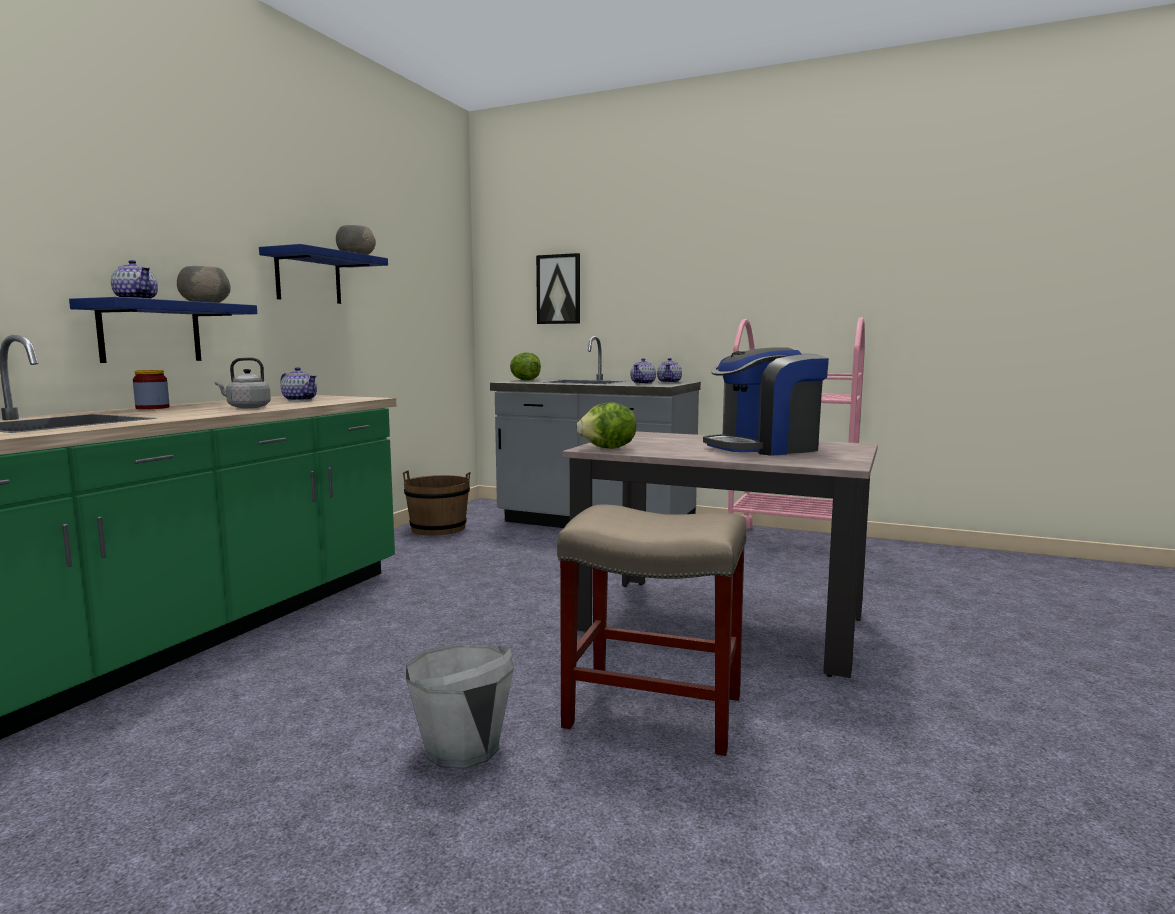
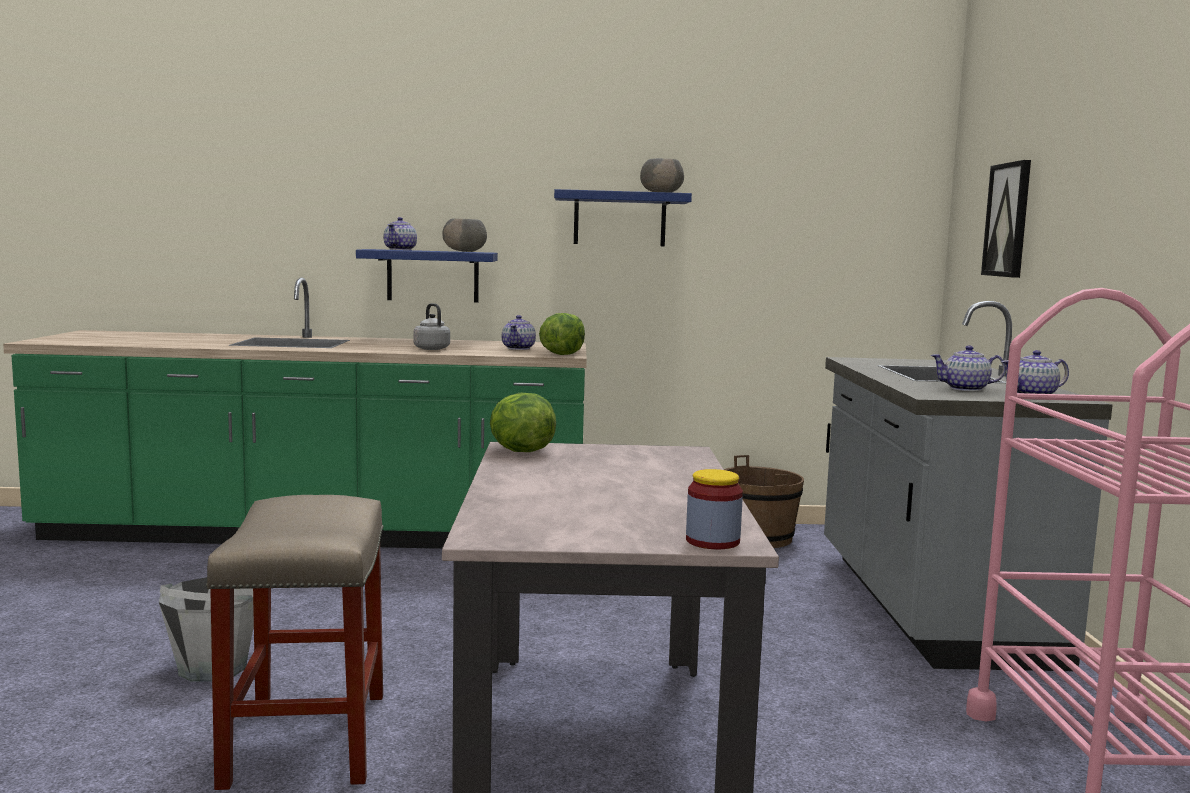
camera: 65 degrees right, 0 degrees up
(152, 408) = (405, 340): jar -> jar (712, 541)
(524, 380) = (897, 360): lettuce -> lettuce (562, 354)
(764, 448) = (614, 501): coffee machine -> none

